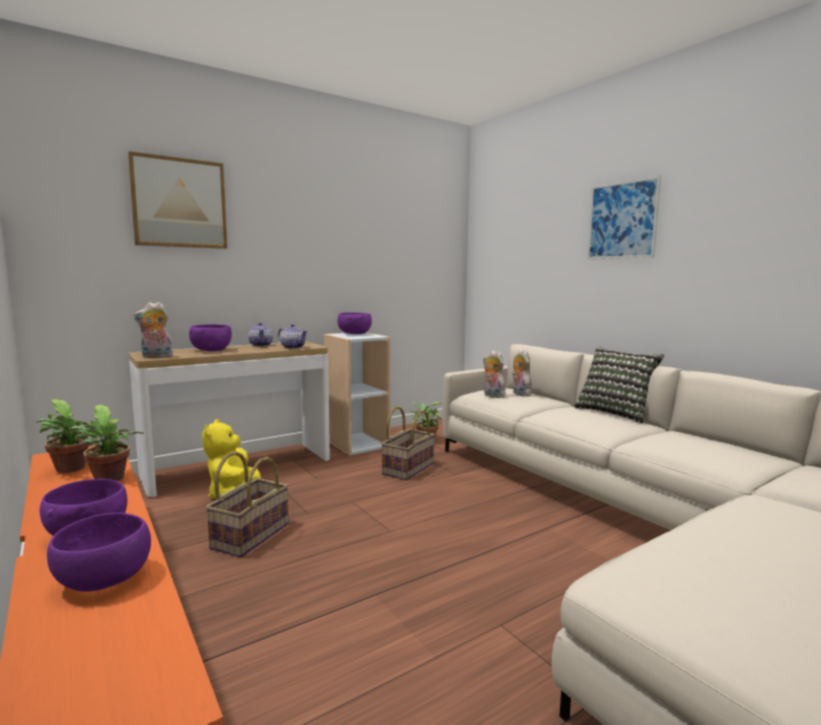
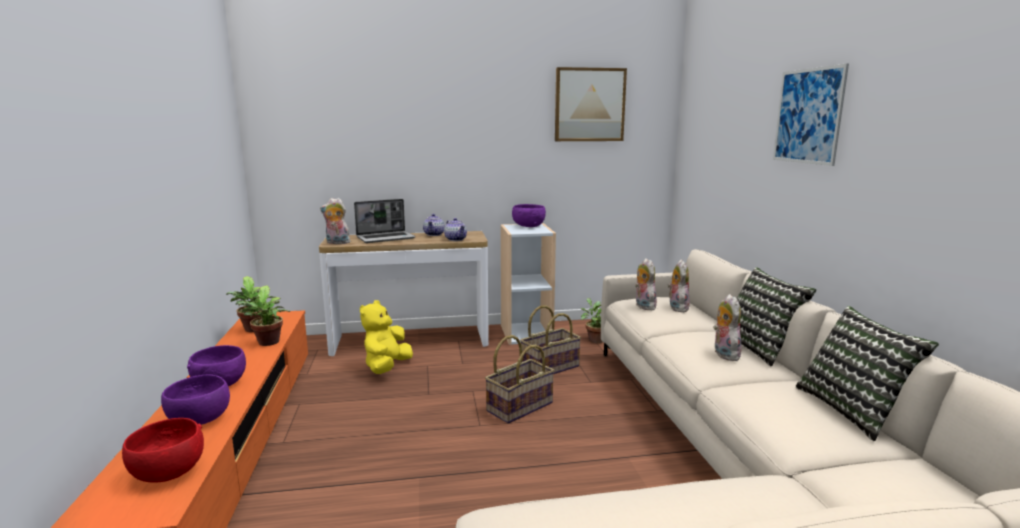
camera: 25 degrees right, 5 degrees up
(129, 654) = (169, 472): none -> red bowl
(179, 203) = (368, 107): picture -> picture (589, 105)
(211, 350) = (386, 238): purple bowl -> laptop
(250, 535) = (371, 404): basket -> basket (519, 406)
(602, 419) = (724, 354): none -> plush toy
(731, 442) = (853, 410): none -> pillow

